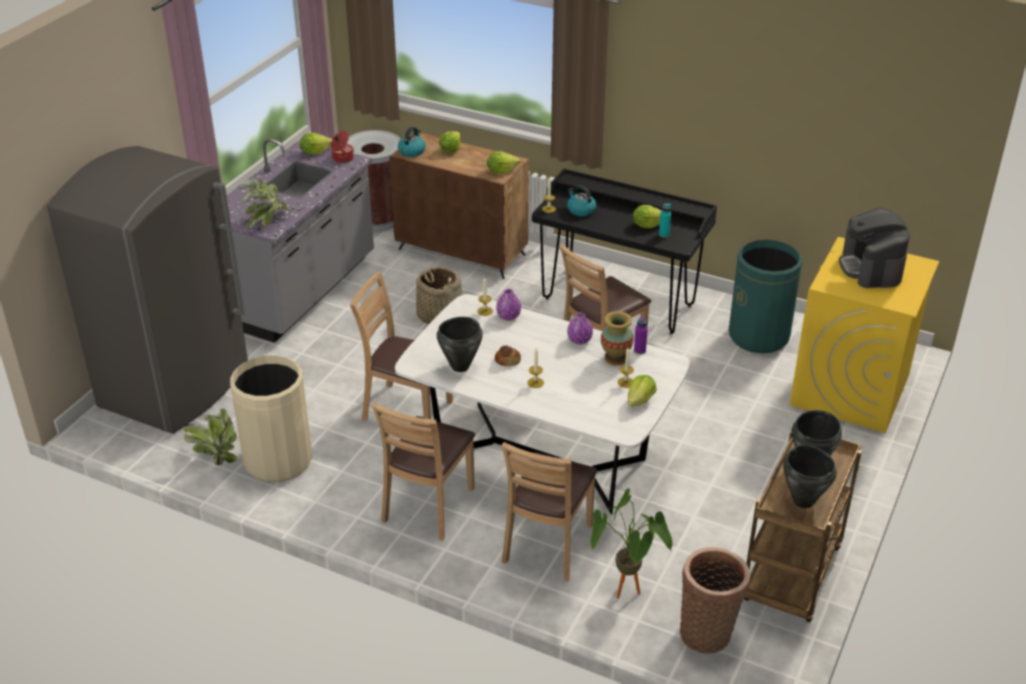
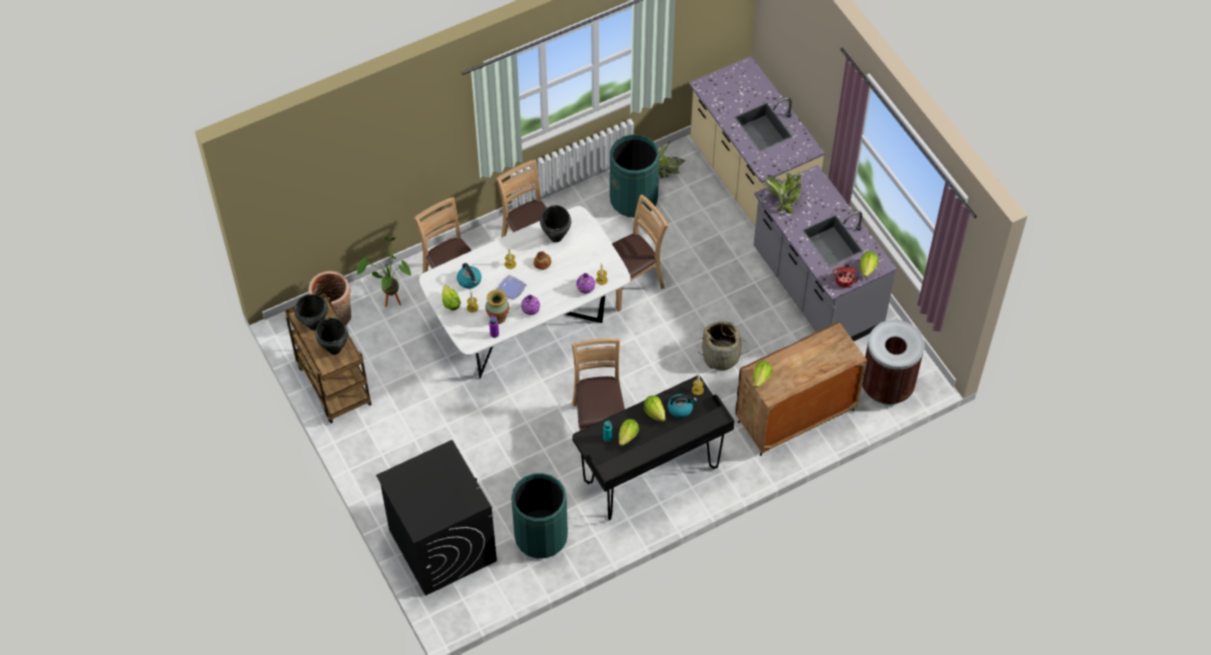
camera: 125 degrees right, 20 degrees up
(176, 387) = (750, 179): grey fridge -> beige counter
(278, 460) = (633, 199): beige trash can -> green trash can
(412, 151) = (836, 339): kettle -> kettle (469, 280)
(450, 150) = (819, 364): lettuce -> lettuce (654, 412)
(568, 366) = (511, 289): none -> plate
(850, 390) = (441, 545): yellow washing machine -> black washing machine
(871, 268) = (441, 494): coffee machine -> none

